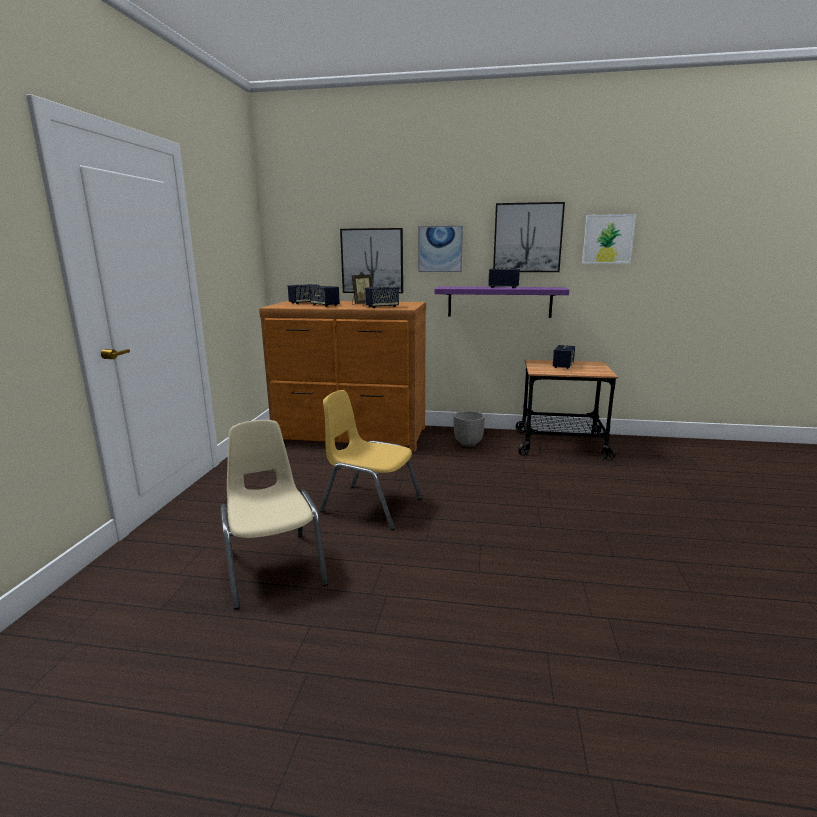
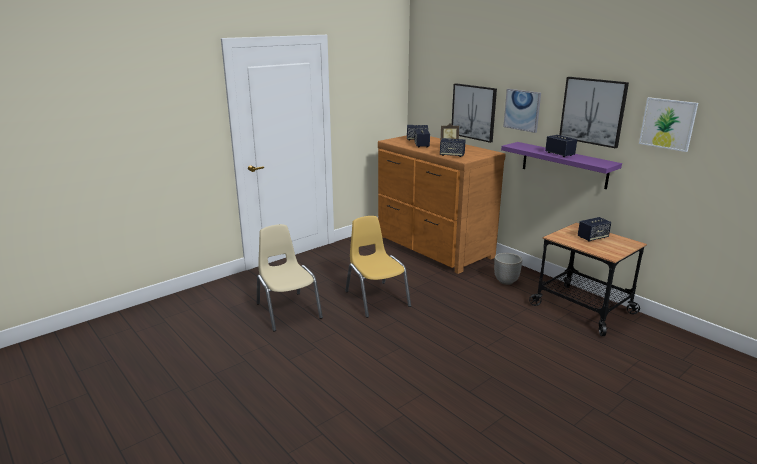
camera: 40 degrees right, 5 degrees up
(273, 567) = (288, 311): beige chair -> beige chair turned 45 degrees counterclockwise

